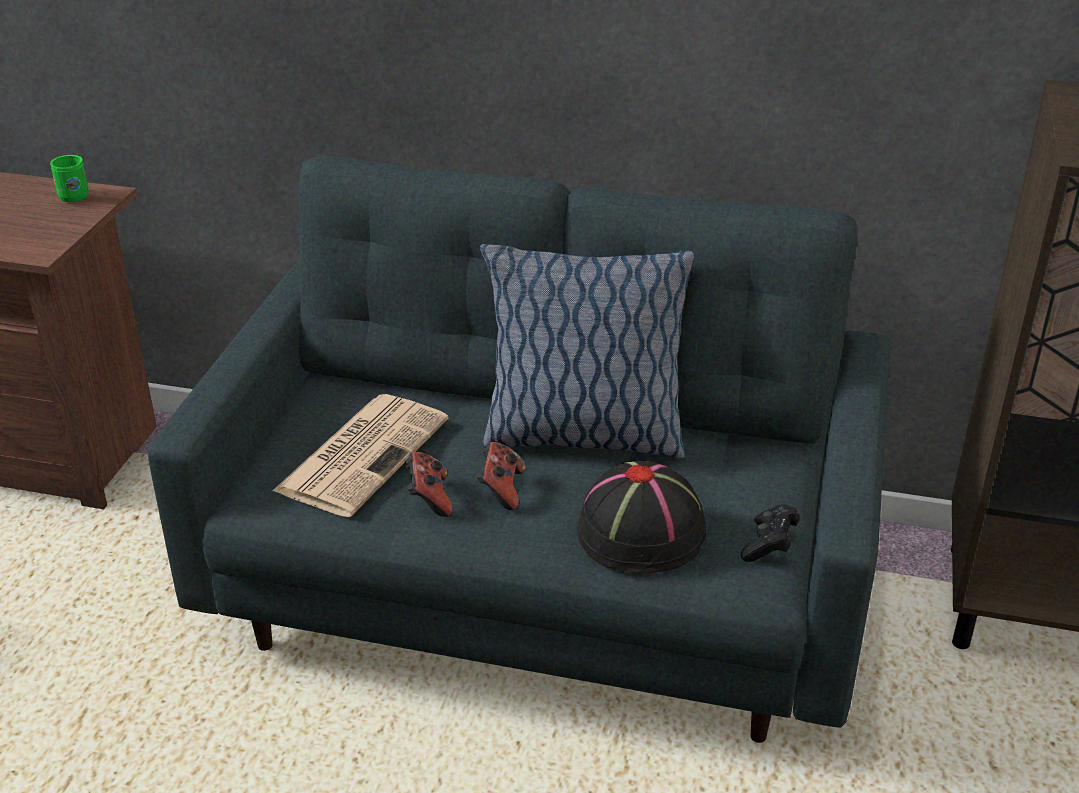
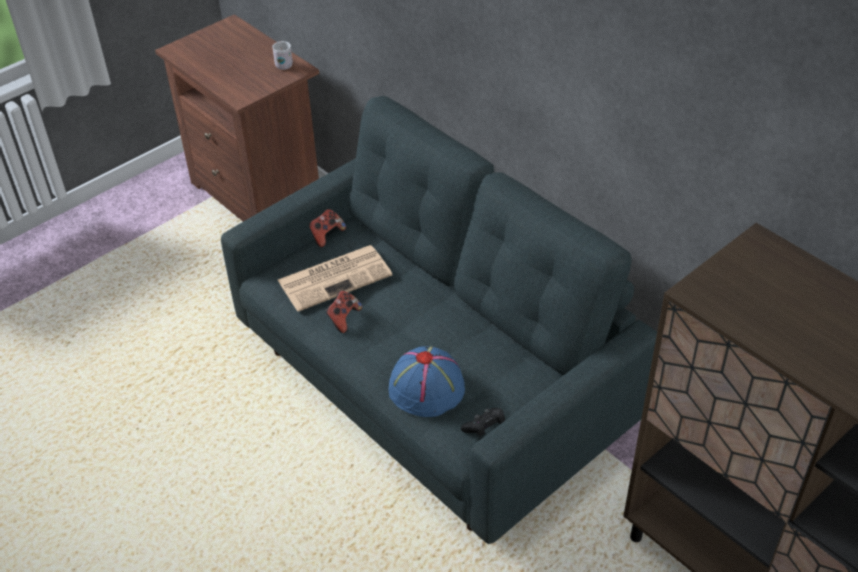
camera: 35 degrees right, 10 degrees up
(72, 196) = (284, 64): green mug -> white mug
(501, 490) = (382, 330): game controller -> game controller (326, 235)
(581, 435) = (452, 316): pillow -> none
(642, 532) = (427, 388): black hat -> blue hat

